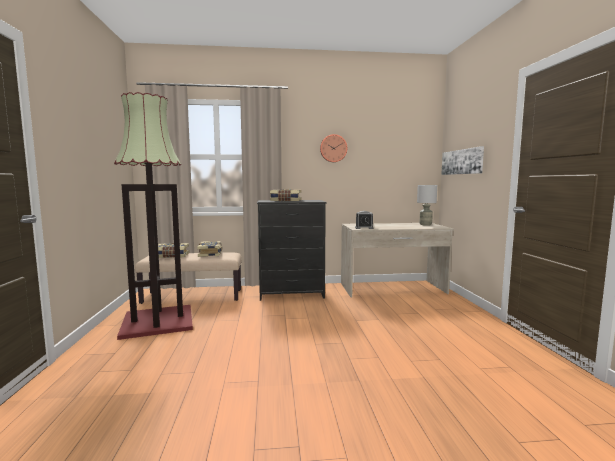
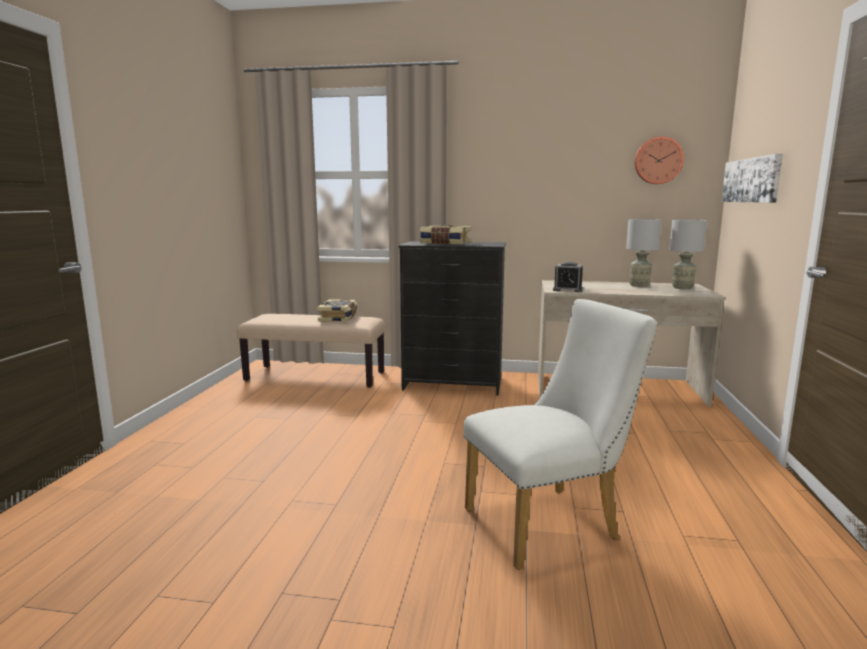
camera: 15 degrees right, 5 degrees up
(159, 321) = (255, 407): floor lamp -> none
(171, 256) = (286, 318): book -> none
(333, 148) = (532, 158): wall clock -> wall clock (658, 160)
(401, 224) = (639, 286): none -> grey table lamp
(403, 372) = (550, 522): none -> white chair

